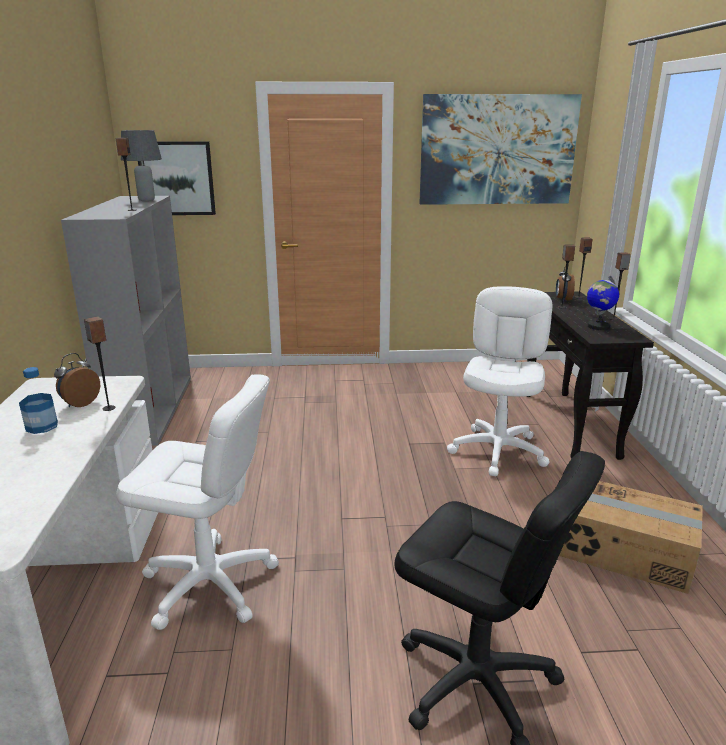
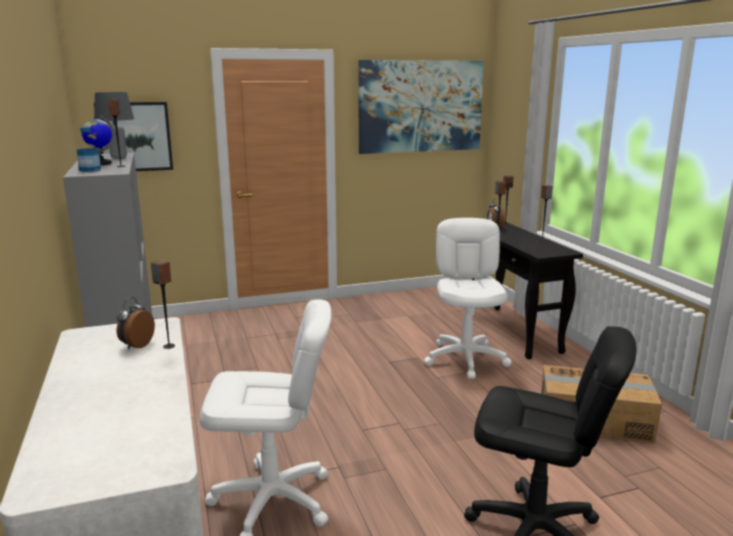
camera: 15 degrees left, 5 degrees down
(42, 426) = (116, 368): bottle -> bottle (90, 170)
(598, 326) = (535, 245): globe -> globe (100, 164)

